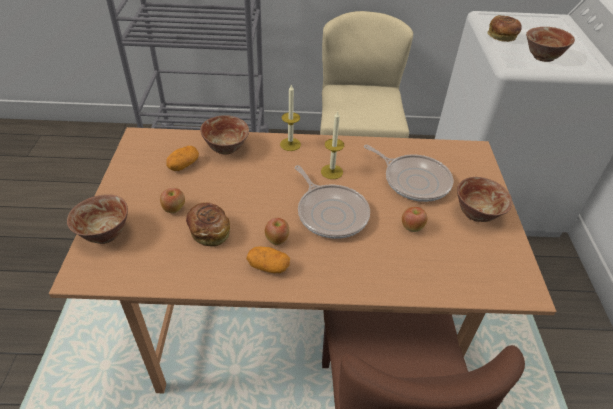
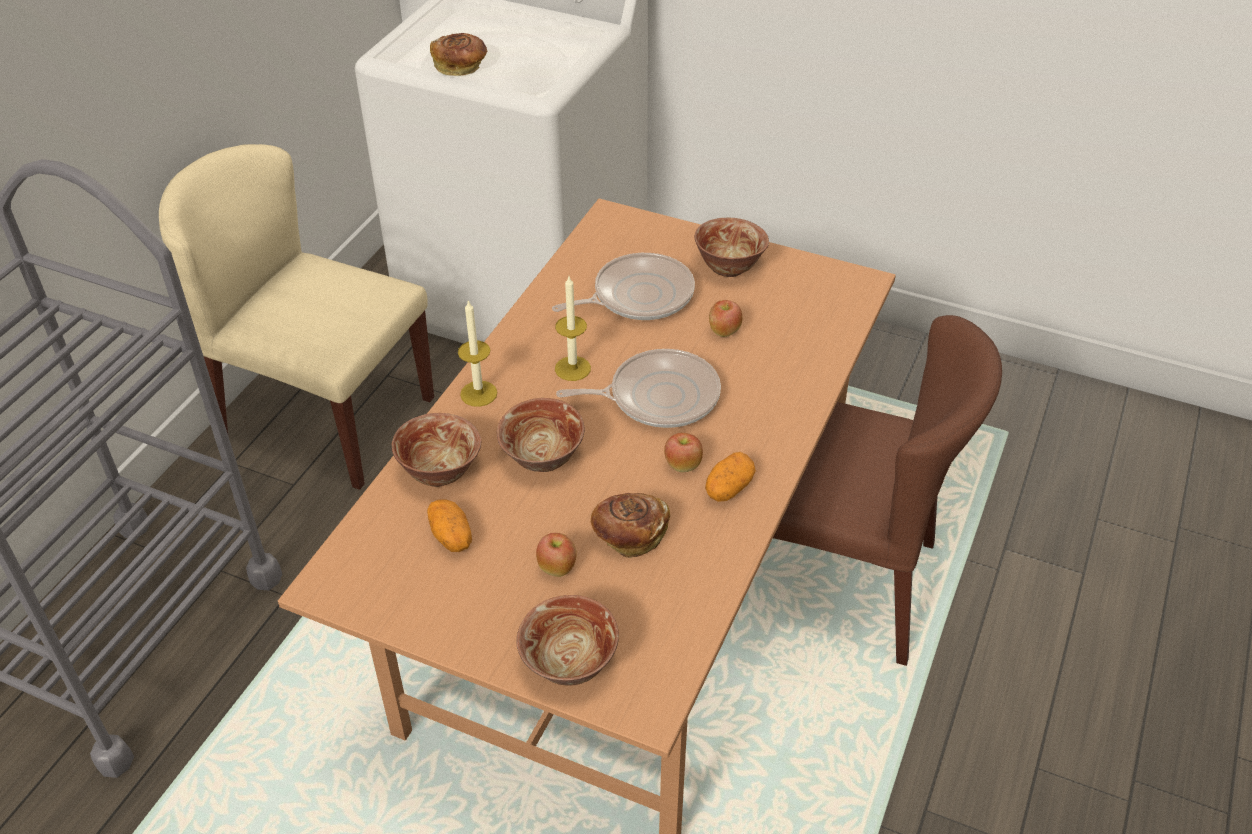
camera: 65 degrees left, 0 degrees up
(542, 57) = (539, 59): bowl -> bowl (543, 459)

